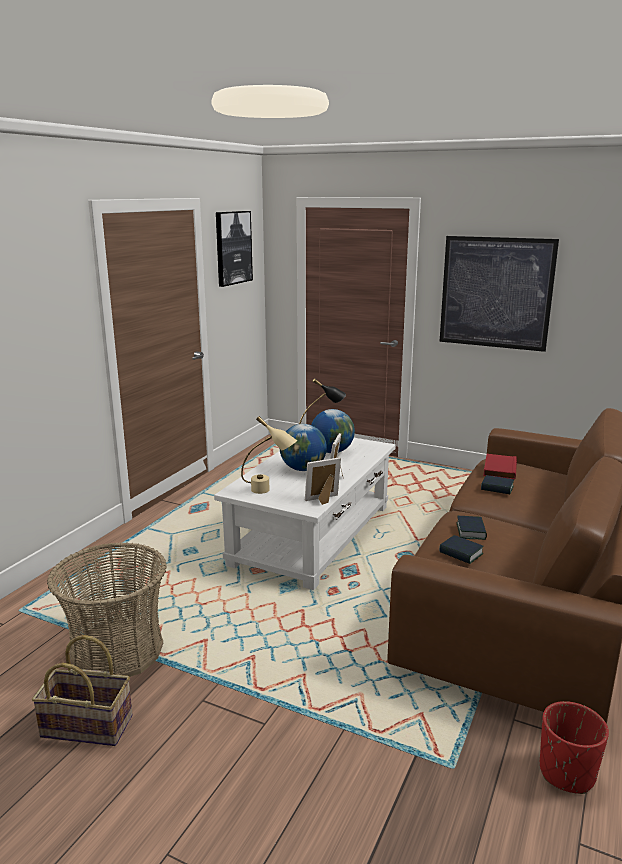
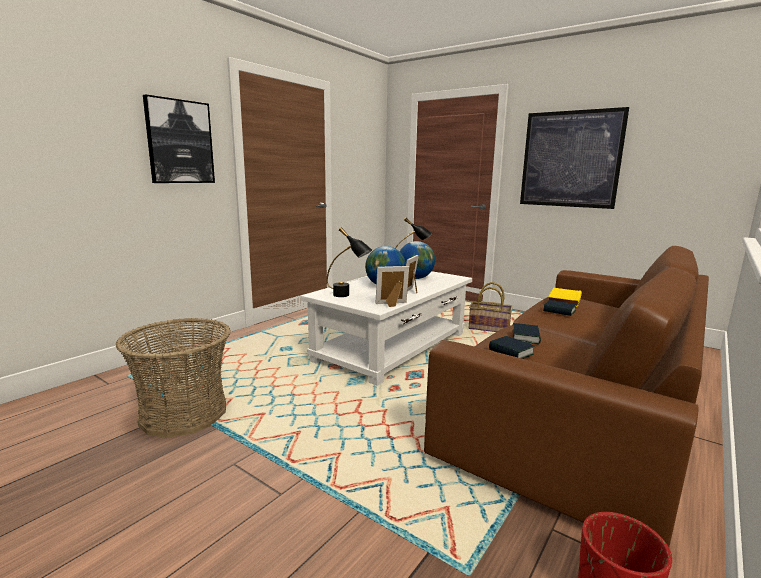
camera: 10 degrees right, 5 degrees down
(88, 725) = (118, 471): basket -> basket (489, 328)
(233, 248) = (358, 129): picture -> picture (180, 142)
(269, 491) = (348, 296): beige table lamp -> black table lamp
(498, 469) = (563, 299): red book -> yellow book

